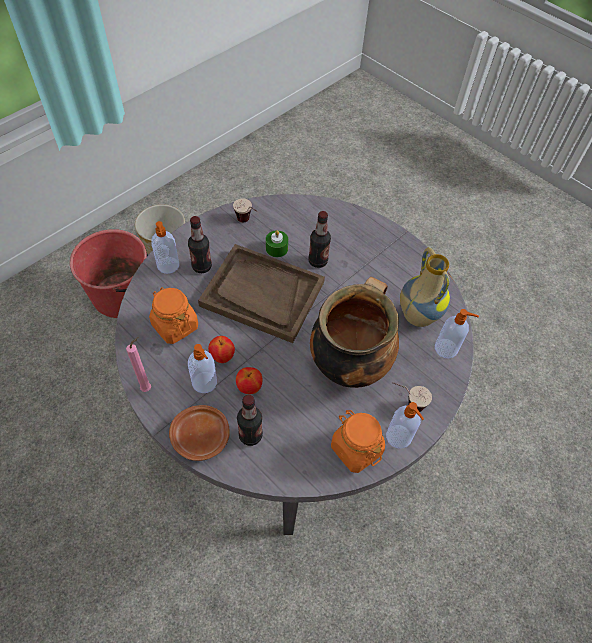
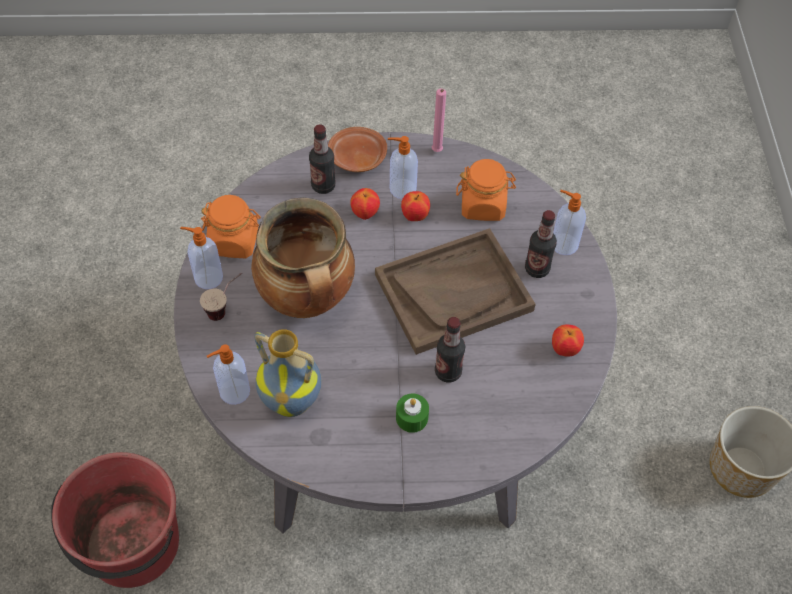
camera: 135 degrees right, 0 degrees up
(122, 295) = (693, 377): red bucket -> red bucket (133, 546)
(247, 222) = (564, 350): cup -> apple
(276, 248) = (501, 348): green candle -> green candle (412, 418)

